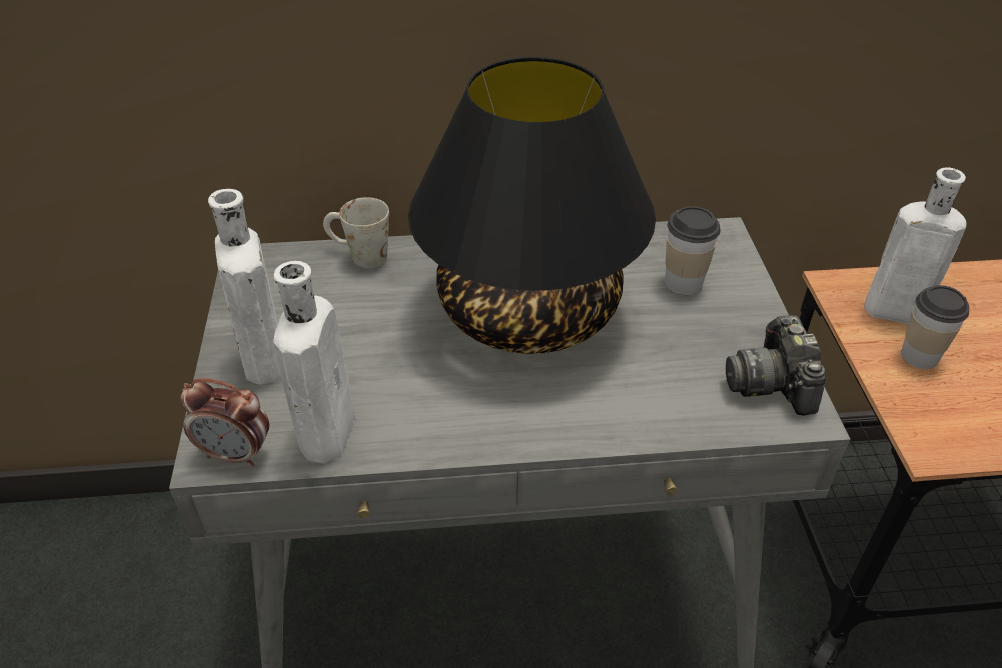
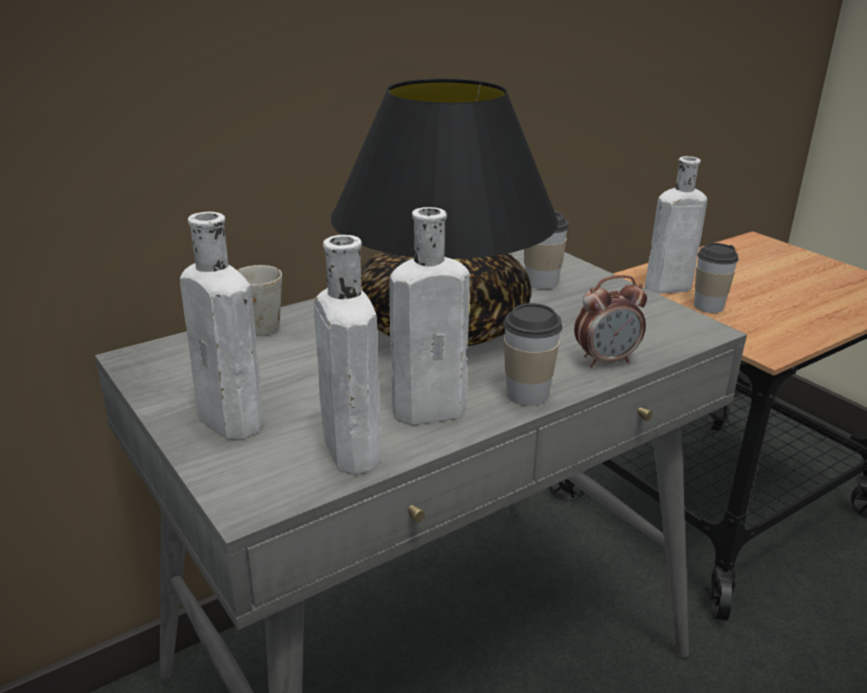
camera: 30 degrees left, 15 degrees down
(236, 454) = (274, 493): alarm clock -> alarm clock (606, 361)
(433, 414) = (434, 409): none -> white bottle
(532, 430) = (527, 394): none -> cup
(773, 383) = (665, 319): camera -> none

